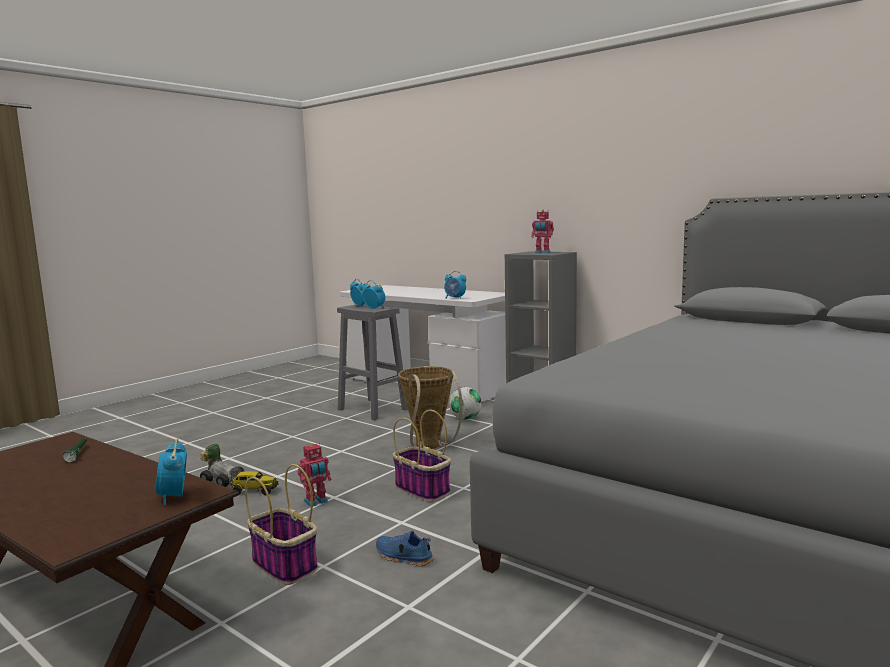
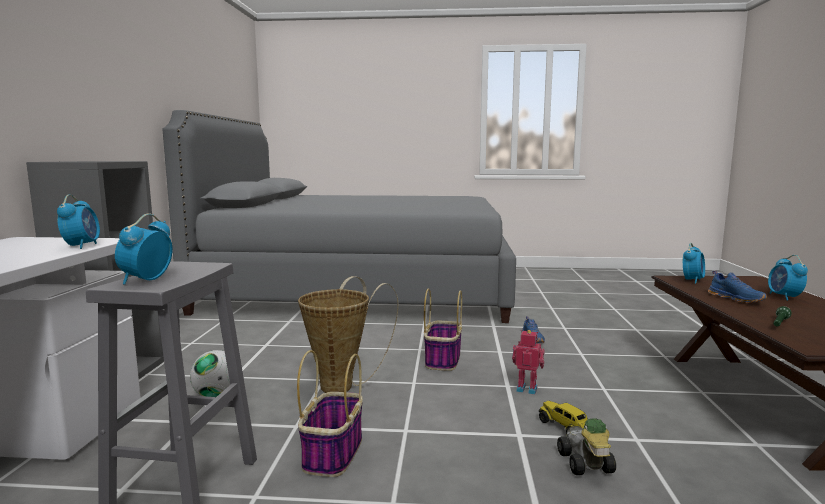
camera: 125 degrees left, 0 degrees up
(113, 476) = (736, 299): none -> blue shoe
(285, 565) = (603, 362): basket -> basket (333, 453)
(374, 309) = (194, 267): alarm clock -> alarm clock (784, 297)
(542, 253) = (96, 161): toy robot -> none

